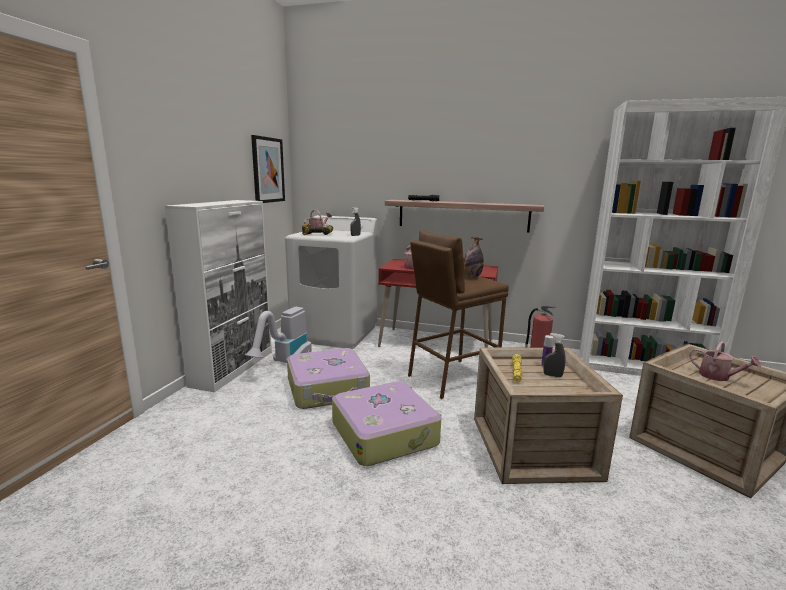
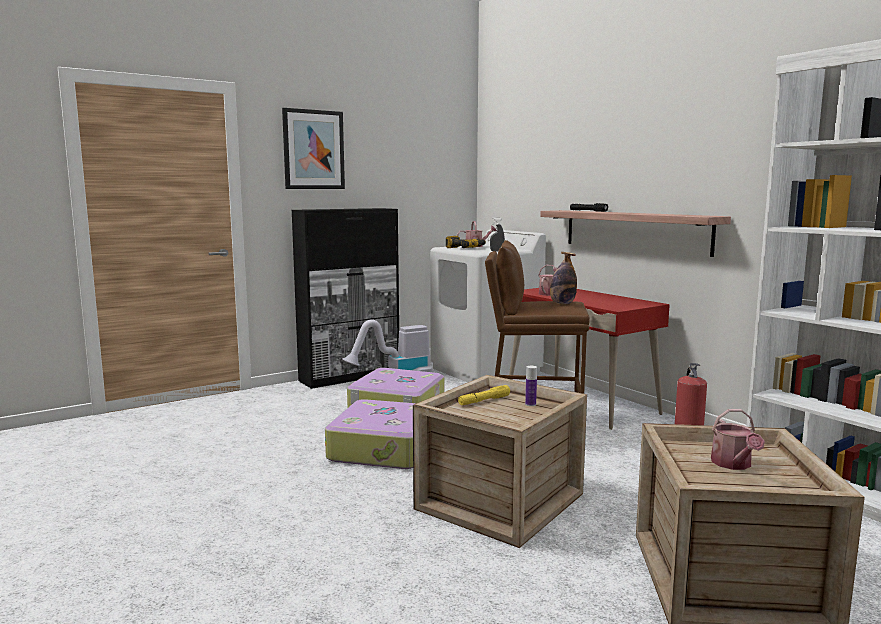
camera: 40 degrees right, 5 degrees down
(233, 368) = (350, 376): white cabinet -> black cabinet
(268, 170) = (436, 178): picture -> picture (313, 149)
(552, 375) = (514, 411): grey spray bottle -> none

